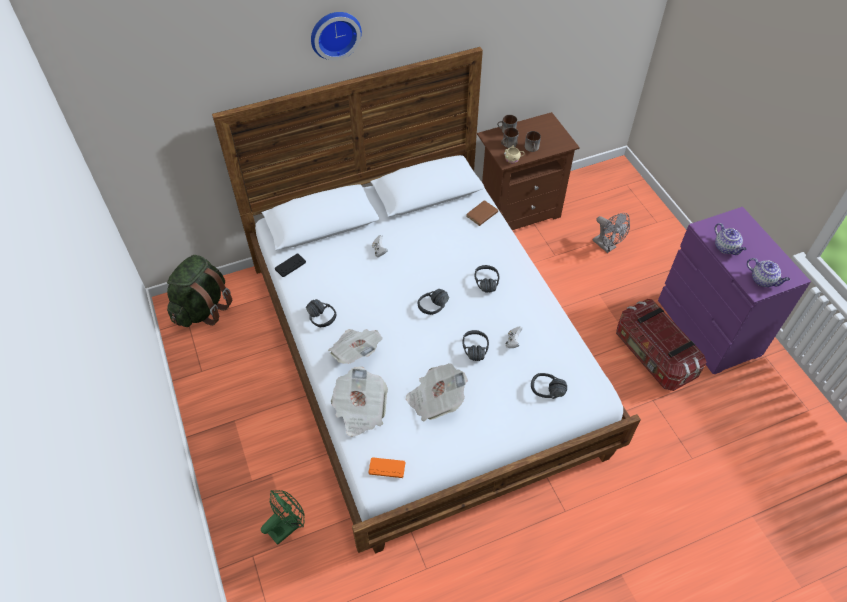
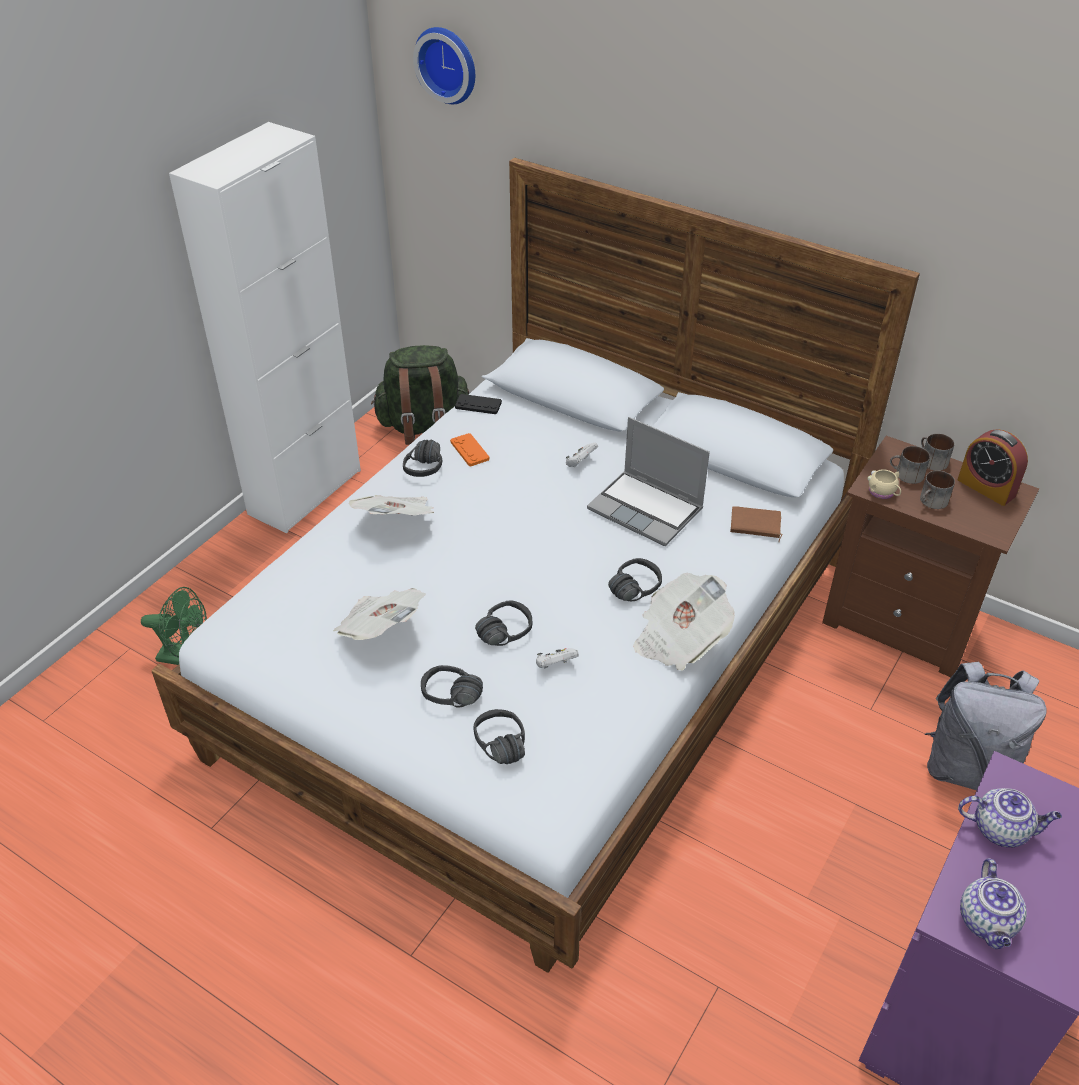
camera: 55 degrees right, 10 degrees down
(201, 397) = (305, 492): none -> white cabinet
(334, 33) = (698, 125): wall clock -> wall clock (448, 64)
(360, 410) = (309, 567): newspaper -> newspaper (679, 638)
(387, 468) = (241, 635): orange game controller -> orange game controller (469, 450)
(436, 309) = (536, 560): black headphones -> black headphones (449, 702)
(437, 246) = (647, 509): none -> laptop
(538, 126) = (986, 488): none -> alarm clock
(607, 246) = (967, 768): grey fan -> grey backpack
(653, 356) = (809, 945): storage box -> none
(726, 248) = (1001, 829): teapot -> teapot turned 105 degrees counterclockwise

